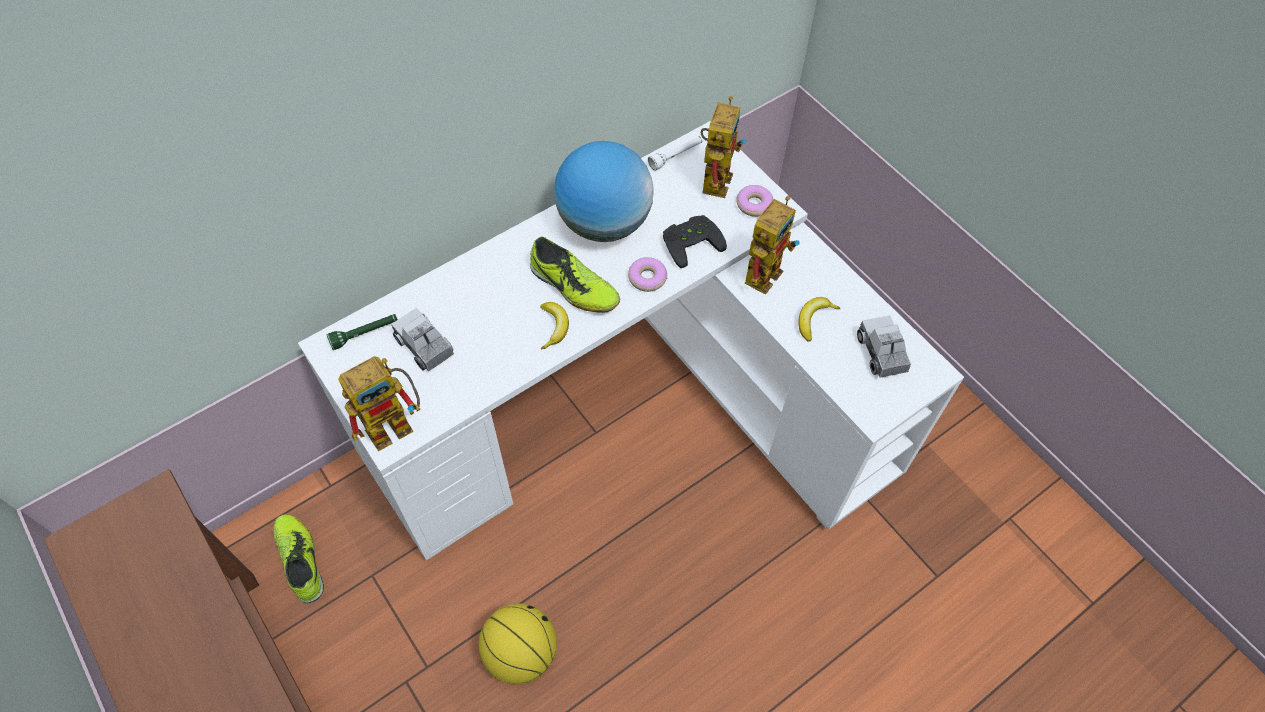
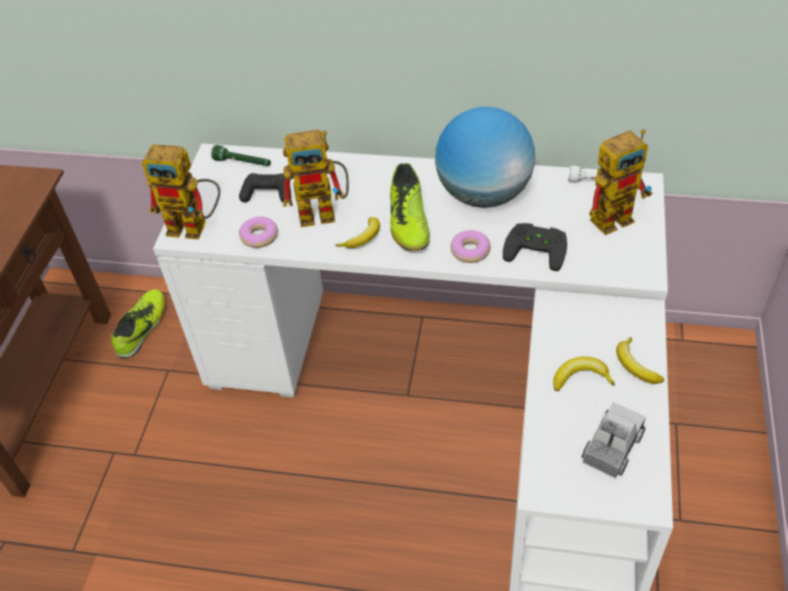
camera: 50 degrees right, 10 degrees down
(425, 346) = (267, 194): toy truck -> black game controller
(520, 652) = (194, 498): basketball -> none
(754, 204) = (625, 255): donut -> donut (259, 236)
(764, 269) = (583, 312): toy robot -> toy robot (325, 211)
(835, 284) = (635, 366): none -> banana

